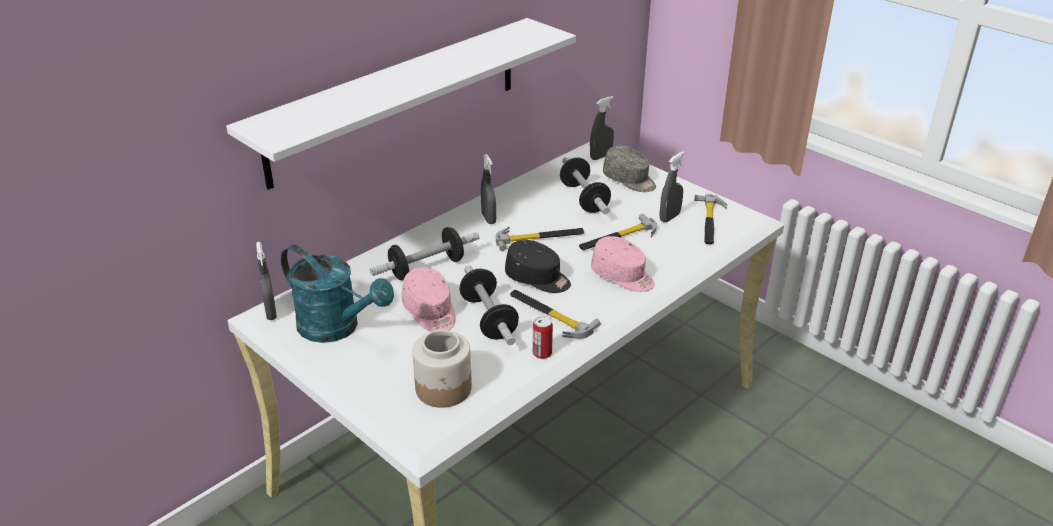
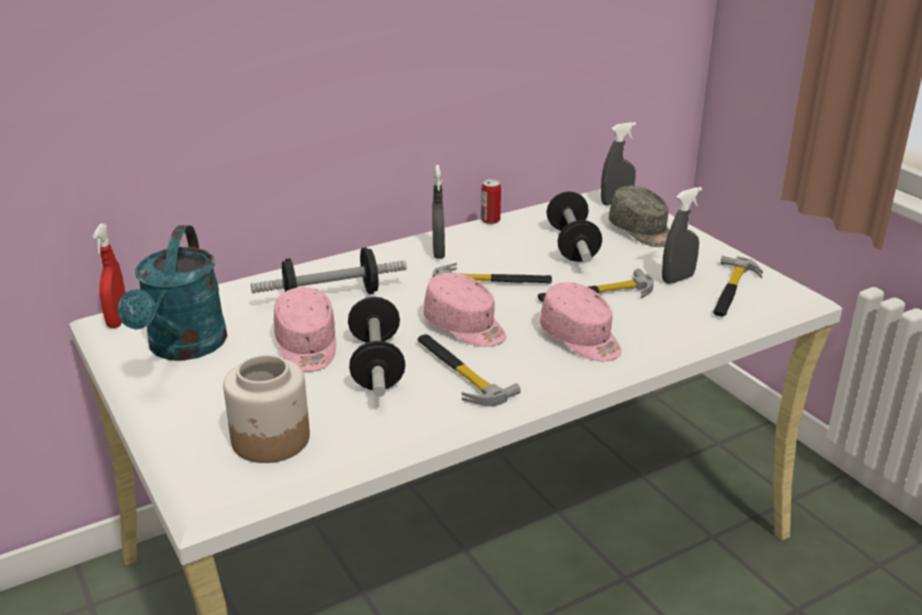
camera: 15 degrees right, 5 degrees down
(271, 312) = (118, 320): grey spray bottle -> red spray bottle
(337, 328) = (183, 348): turquoise watering can -> turquoise watering can turned 45 degrees clockwise
(396, 100) = (327, 81): white shelf -> none
(538, 279) = (465, 327): black cap -> pink cap
(542, 353) = (424, 416): can -> can (490, 220)

